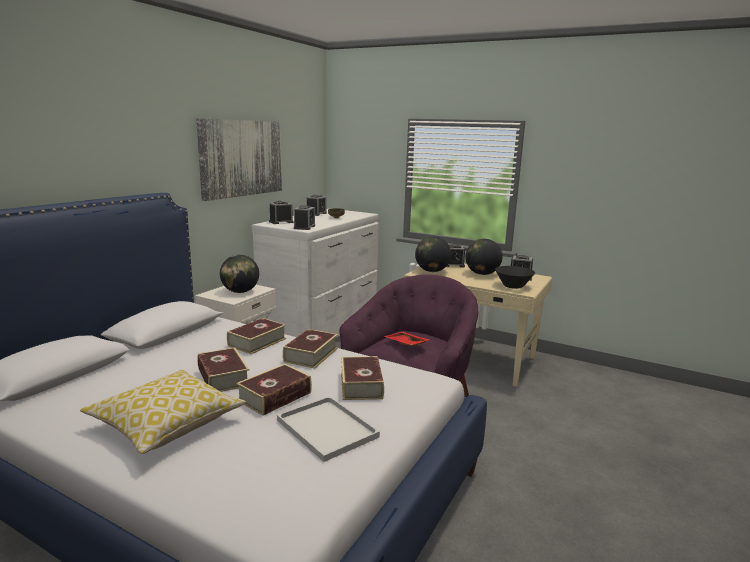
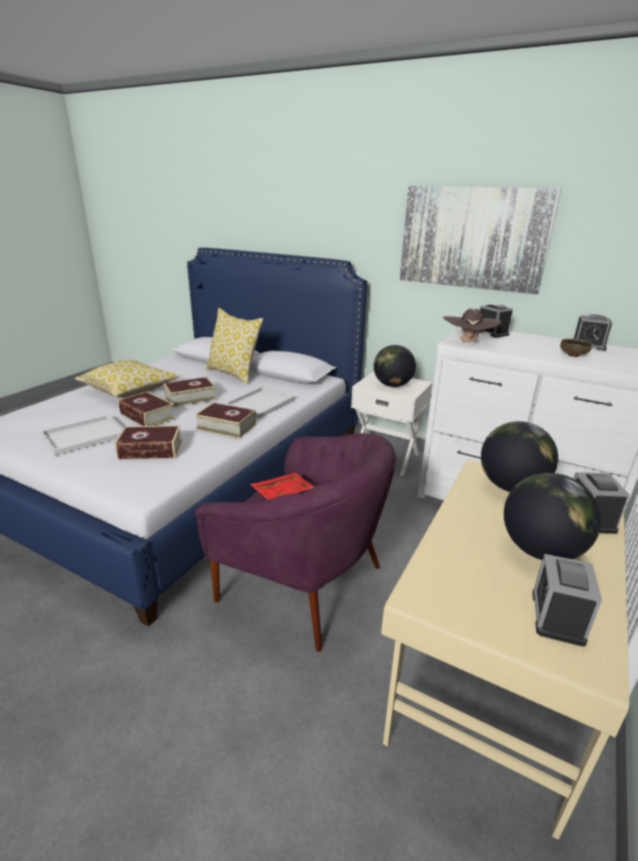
camera: 90 degrees right, 10 degrees up
(145, 358) = (234, 374): none -> pillow
(257, 342) = (260, 404): book -> white tray
(304, 227) = (468, 342): alarm clock -> brown hat
(513, 286) = (459, 585): black bowl -> none

